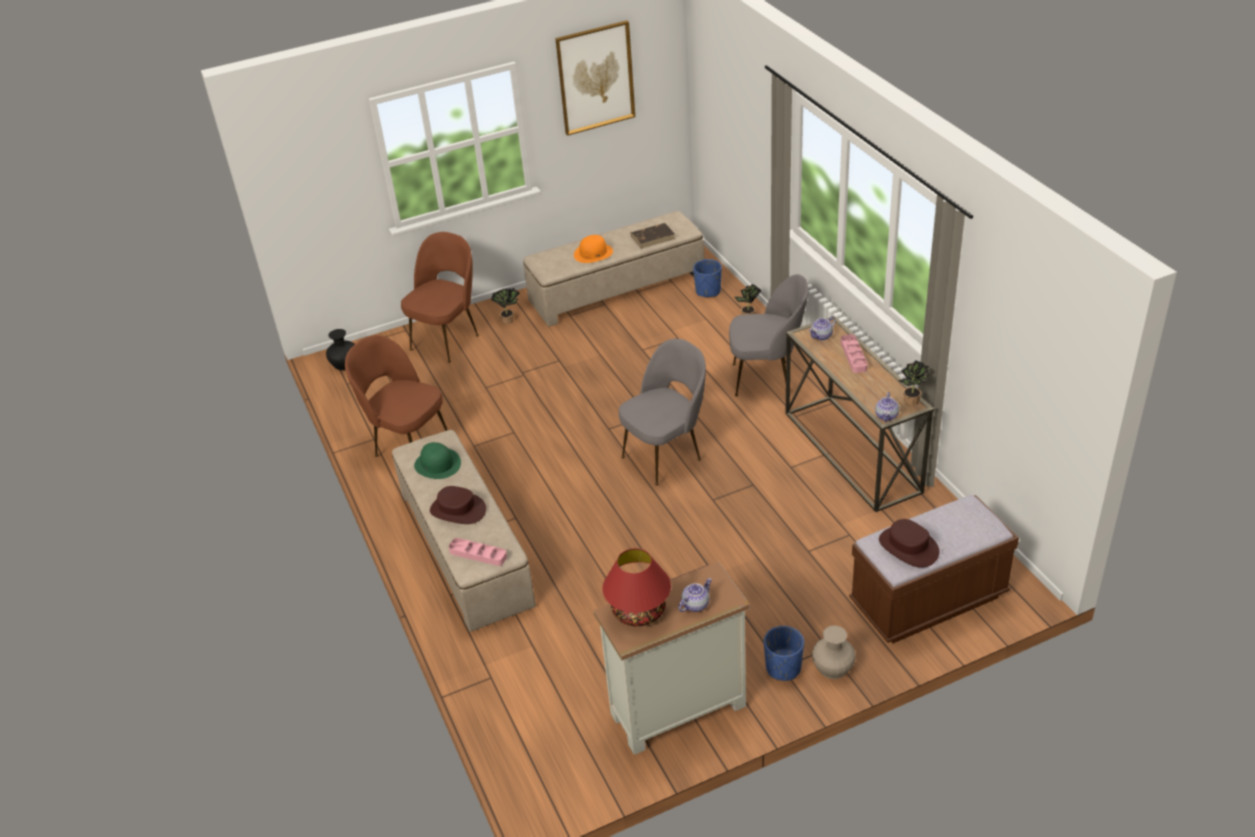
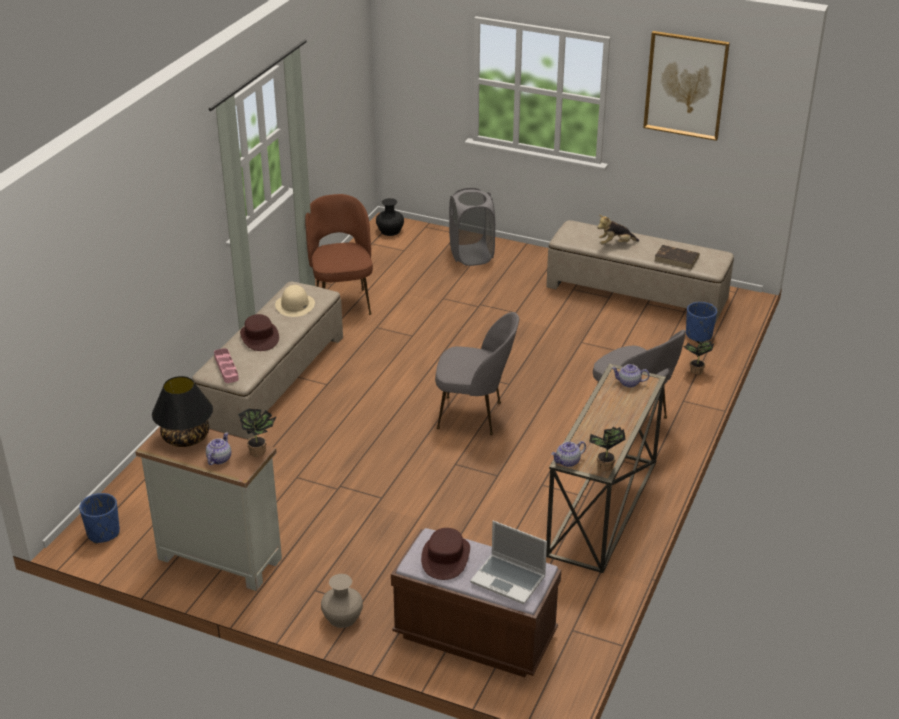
camera: 45 degrees right, 5 degrees down
(438, 464) = (295, 305): green hat -> beige hat
(448, 339) = (471, 255): brown chair -> grey laundry basket
(509, 319) = (529, 267): potted plant -> potted plant (260, 451)
(593, 253) = (615, 244): orange hat -> plush toy
(638, 611) = (186, 437): red table lamp -> black table lamp
(695, 604) = (219, 458): teapot -> teapot turned 75 degrees counterclockwise
(783, 668) = (315, 591): blue planter -> blue planter (103, 533)
(853, 356) = (624, 410): pink tray -> none
(968, 526) = (509, 580): none -> laptop

